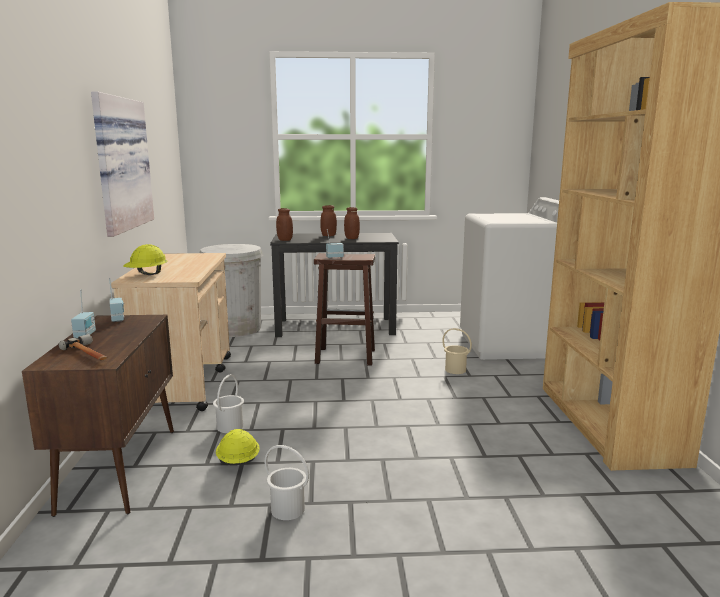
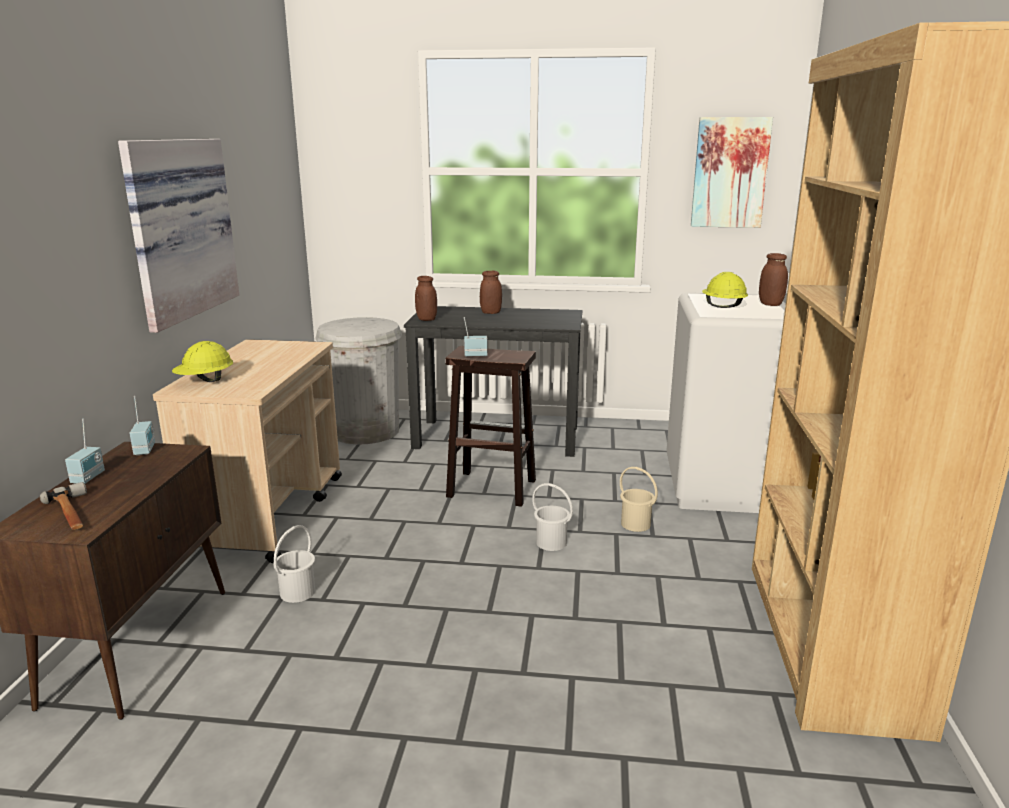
camera: 10 degrees right, 5 degrees up
(238, 462) = (285, 651): yellow hard hat -> yellow hard hat (723, 306)
(287, 510) = (318, 740): white bucket -> white bucket (551, 543)
(351, 238) = (519, 320): brown jar -> brown jar (770, 304)
(486, 137) = (730, 173): none -> picture

